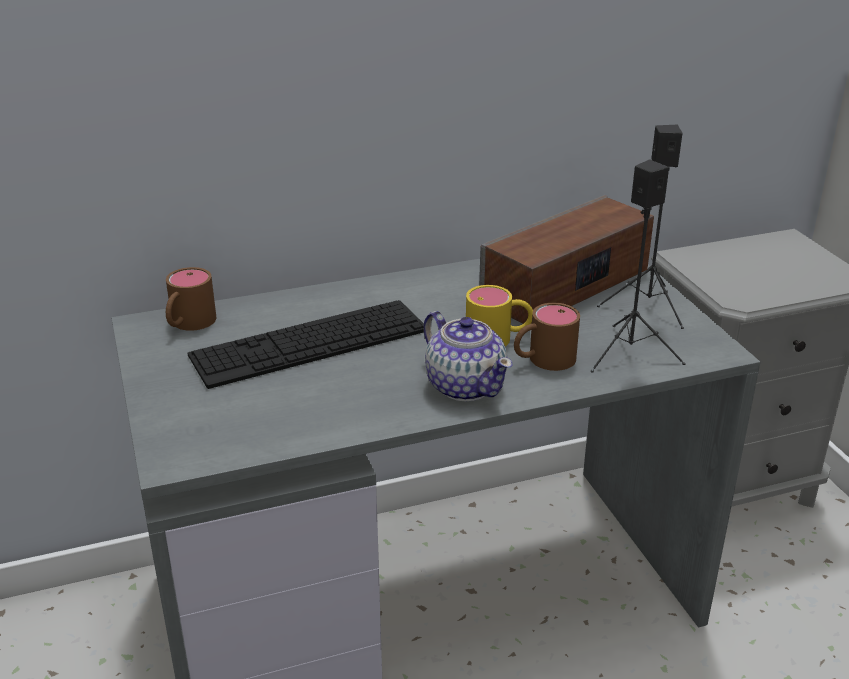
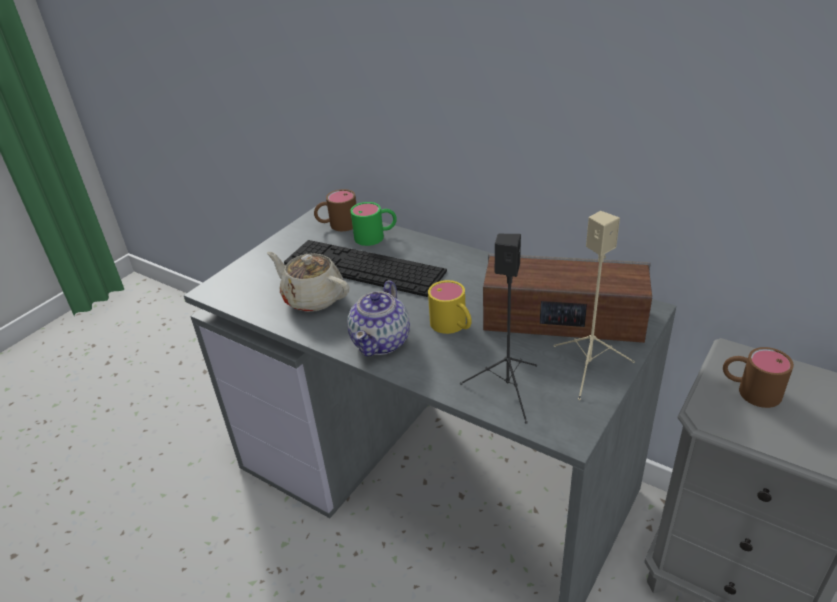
camera: 55 degrees right, 5 degrees up
(260, 312) = (376, 236): none -> green mug
(316, 396) = (312, 298): none -> beige teapot
(543, 360) = (449, 356): brown mug -> brown mug (749, 390)
(648, 305) = (589, 367): black speaker -> beige speaker

